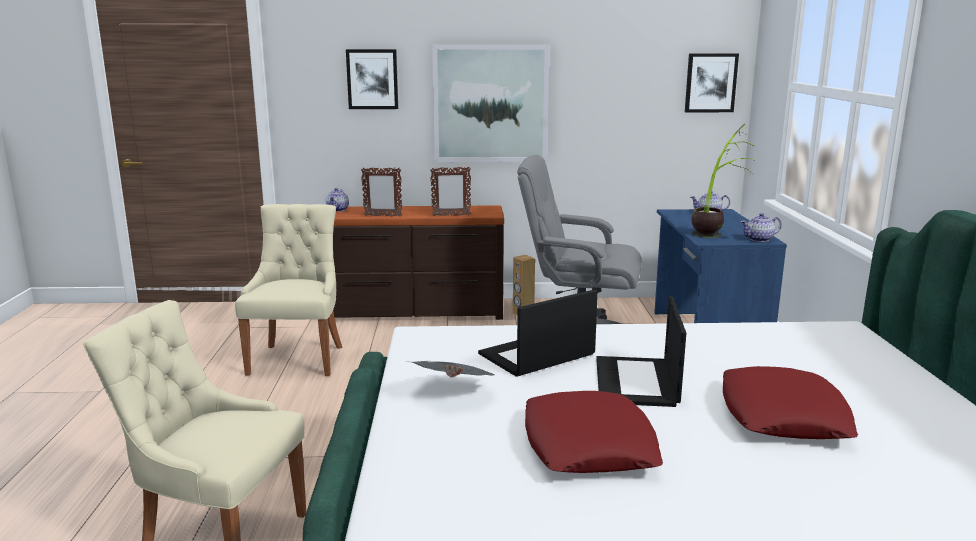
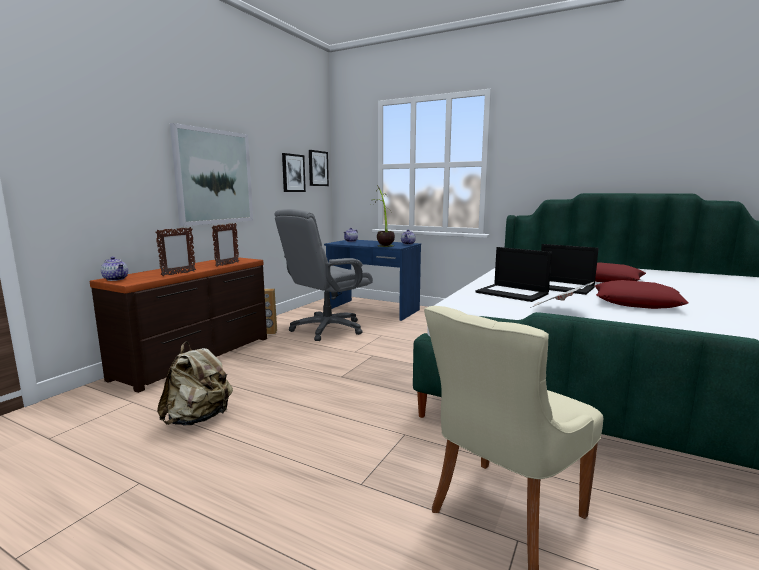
camera: 60 degrees left, 5 degrees down
(298, 359) = (198, 418): beige chair -> beige backpack
(372, 79) = (121, 149): picture -> picture (293, 173)
(536, 355) = (513, 293): laptop -> laptop turned 45 degrees counterclockwise

